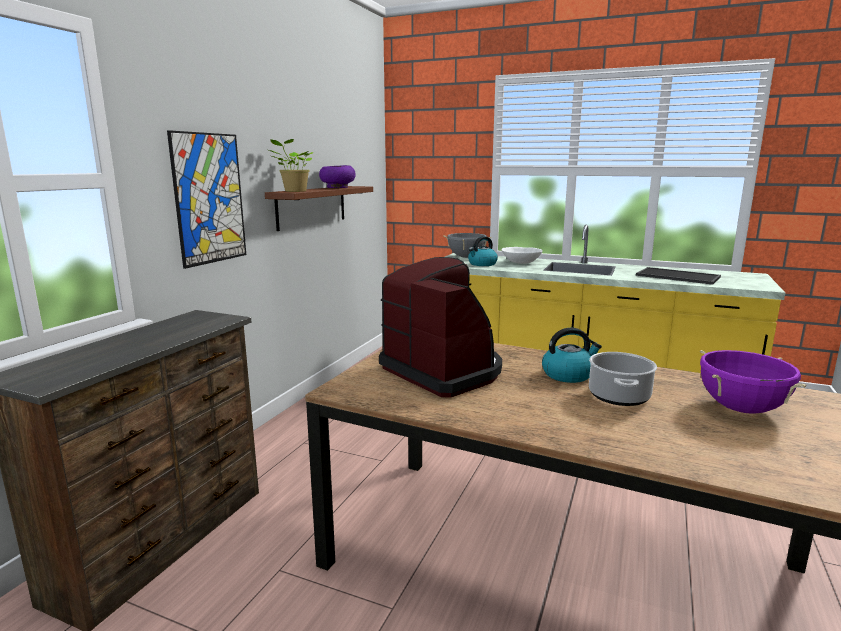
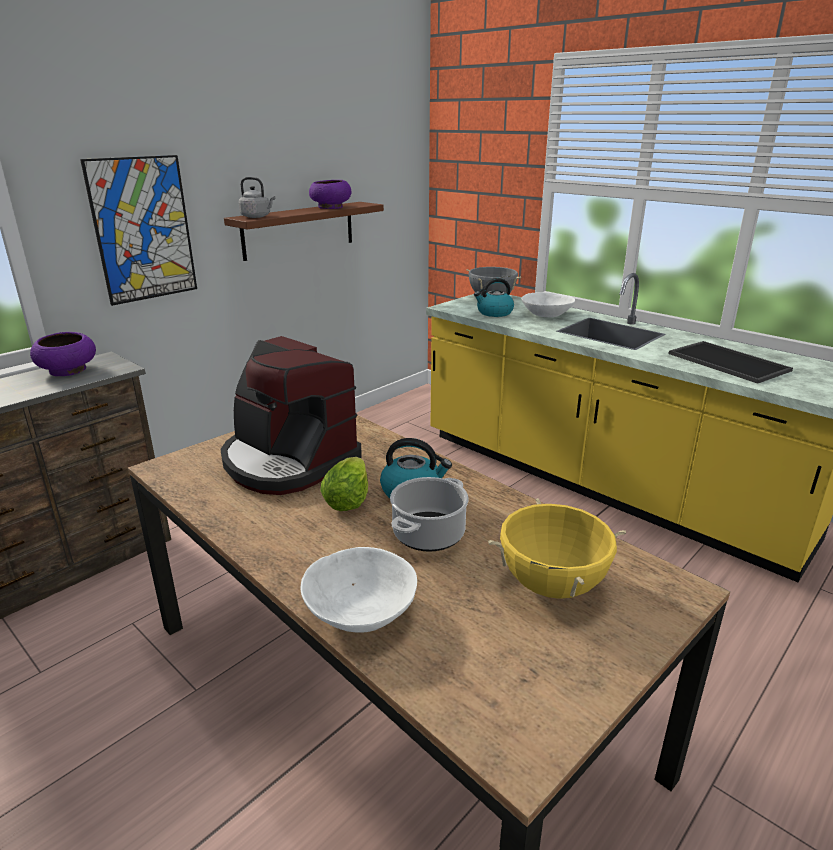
camera: 20 degrees right, 10 degrees up
(176, 325) = (68, 371): none -> purple bowl
(294, 191) = (257, 217): potted plant -> grey kettle
(443, 371) = (288, 461): coffee machine -> coffee machine turned 150 degrees clockwise
(529, 387) = (347, 500): none -> lettuce
(644, 448) = (360, 611): none -> white bowl
(741, 409) = (552, 585): purple cooking pot -> yellow cooking pot

